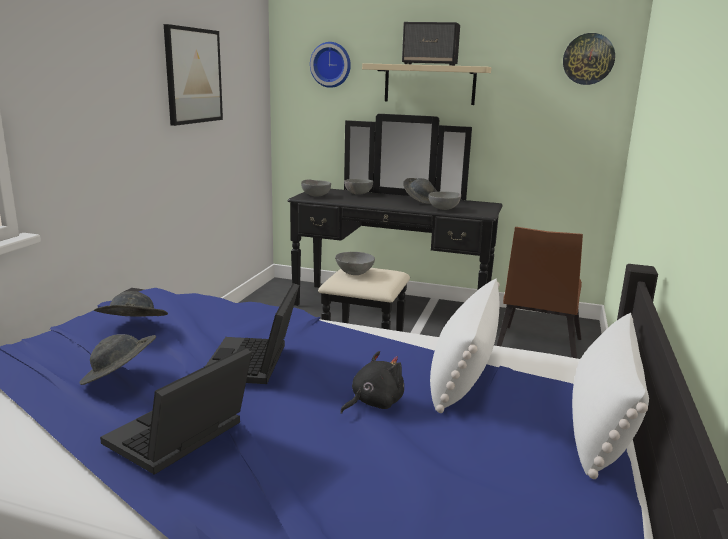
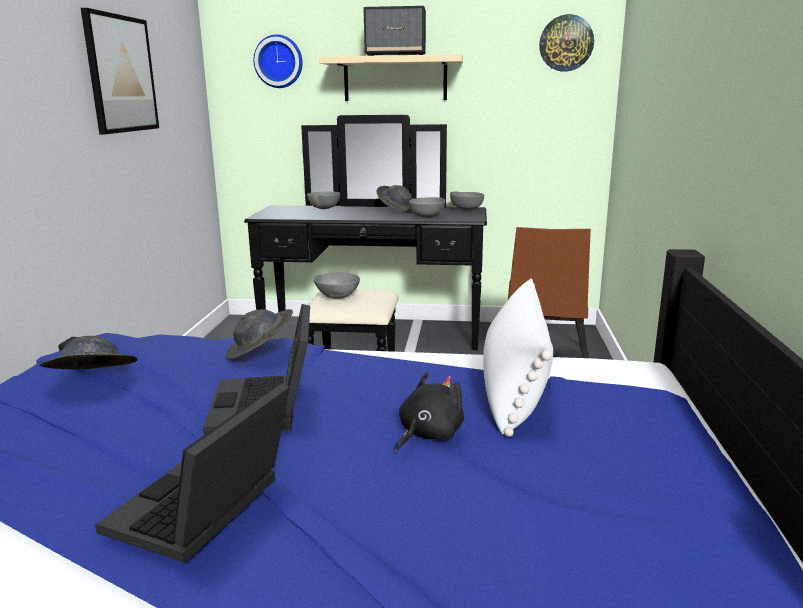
camera: 10 degrees left, 0 degrees up
(120, 378) = (96, 445): grey hat -> grey hat (260, 352)
(316, 196) = (276, 213): grey bowl -> grey bowl (466, 209)
(601, 422) = (685, 424): white pillow -> none

